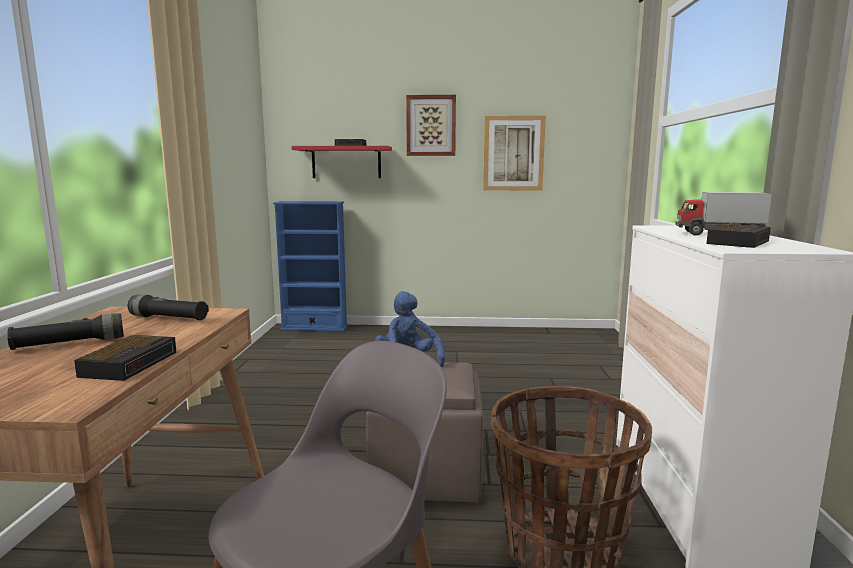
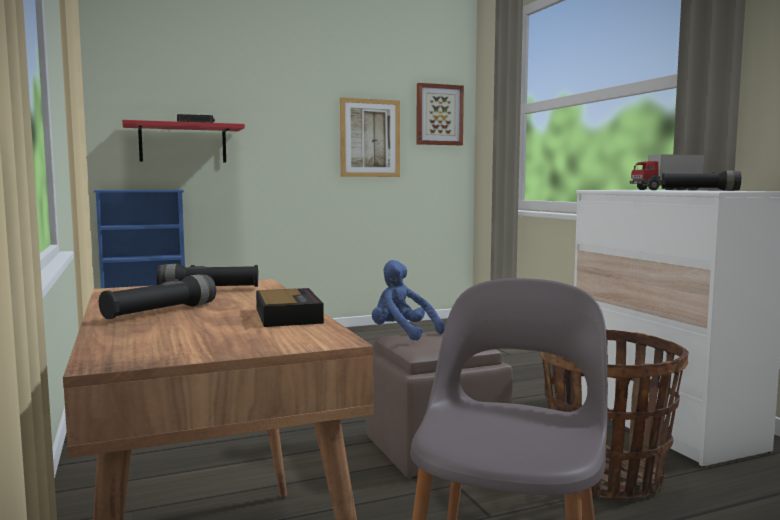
camera: 25 degrees left, 5 degrees down
(431, 125) = (283, 105): picture -> picture (439, 115)
(738, 242) = (699, 190): alarm clock -> black flashlight

